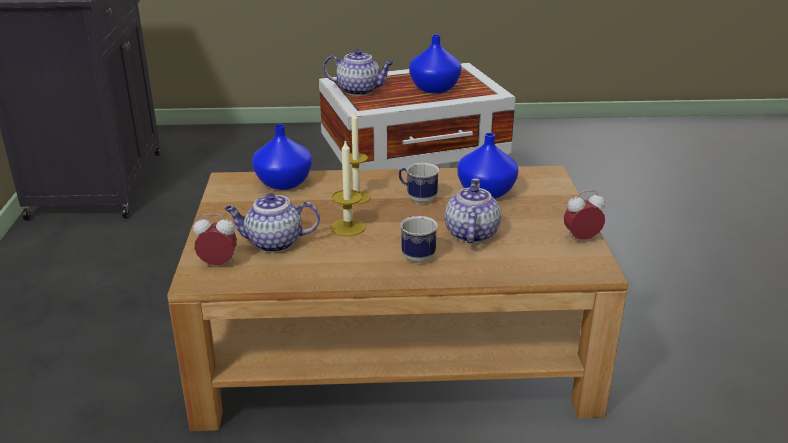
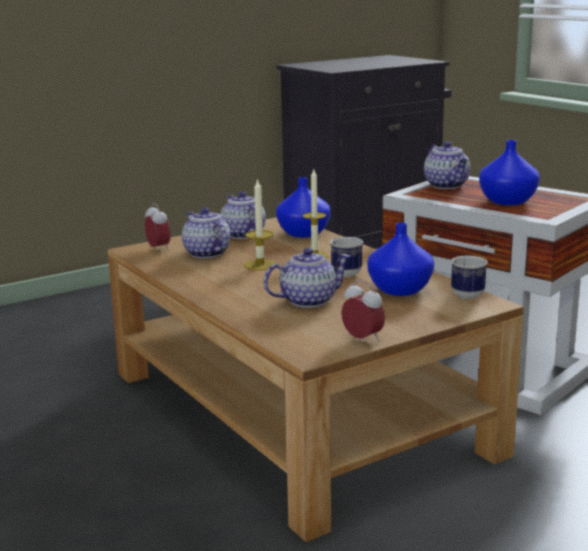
camera: 60 degrees right, 10 degrees down
(240, 209) = (242, 234): none -> teapot
(416, 255) = (245, 292): mug -> mug (470, 294)

